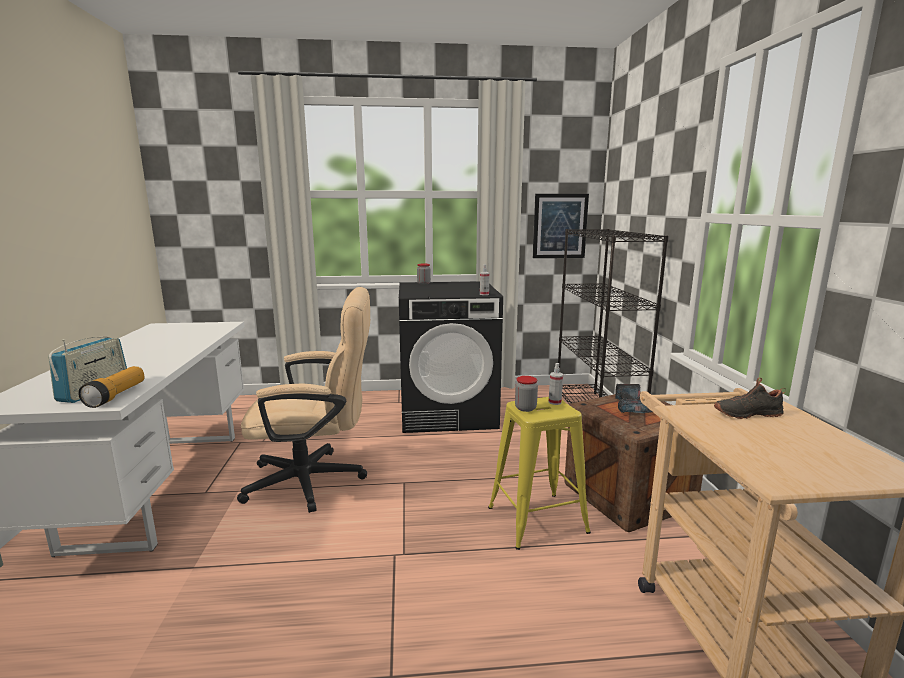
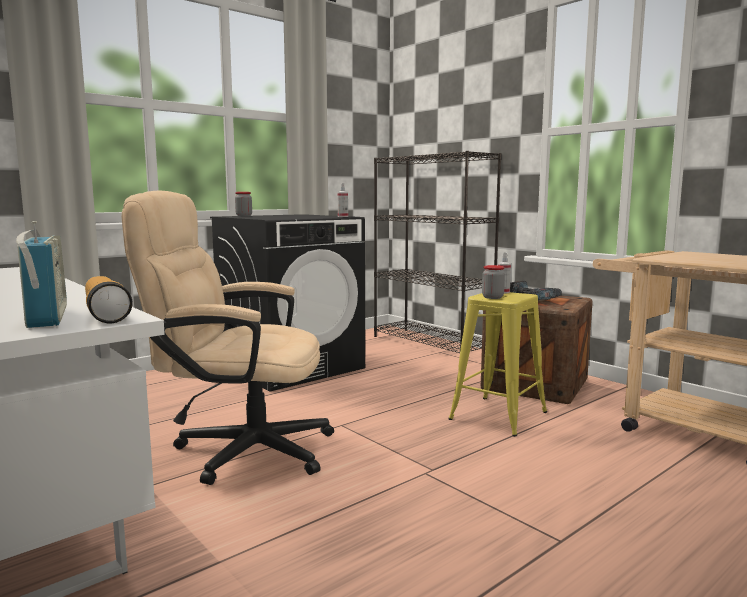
camera: 35 degrees left, 5 degrees down
(316, 480) = (239, 449): beige office chair -> beige office chair turned 135 degrees counterclockwise
(559, 226) = (356, 157): picture -> none
(746, 413) = (685, 255): black shoe -> none

